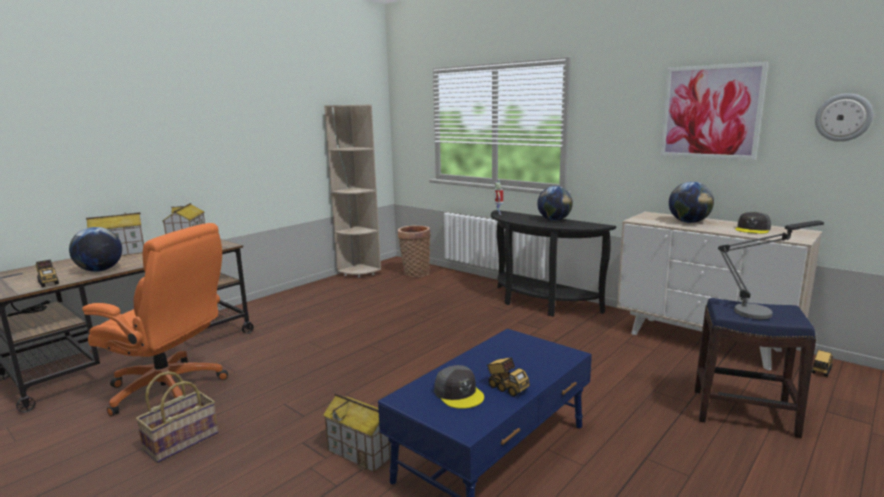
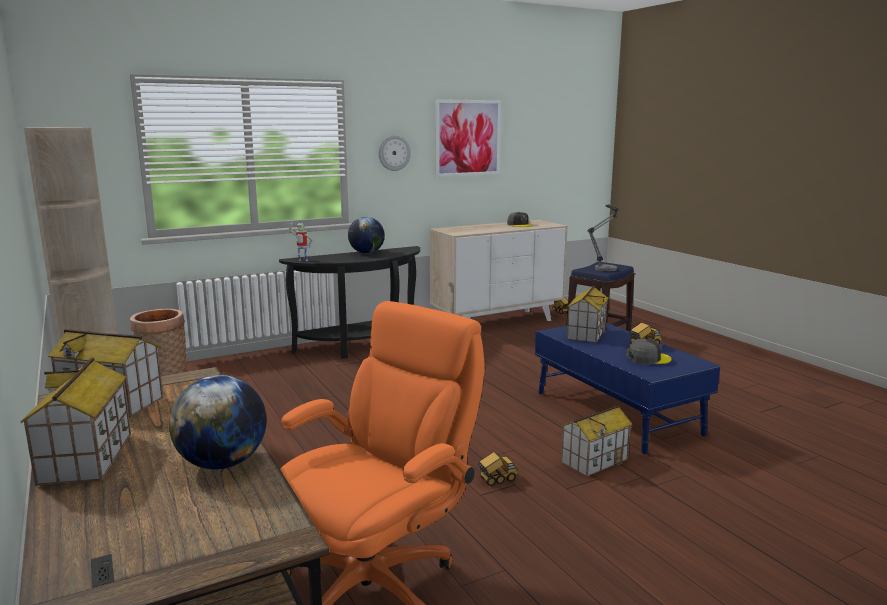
camera: 70 degrees left, 0 degrees up
(48, 283) = (257, 505): toy truck -> toy truck (497, 480)
(181, 441) = (529, 566): basket -> none
(523, 352) = (586, 333): none -> toy house
(688, 222) = (482, 228): globe -> none
(843, 117) = (540, 141): wall clock -> wall clock (394, 153)

